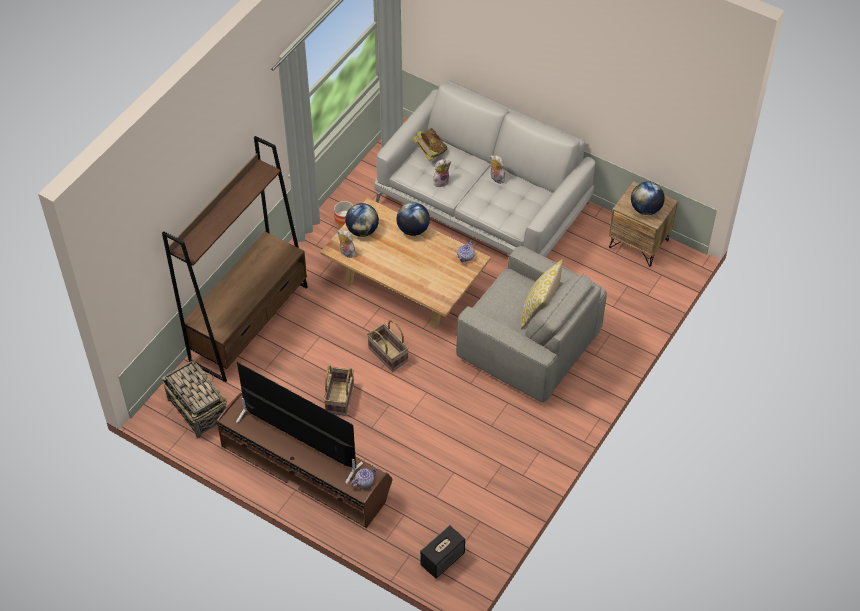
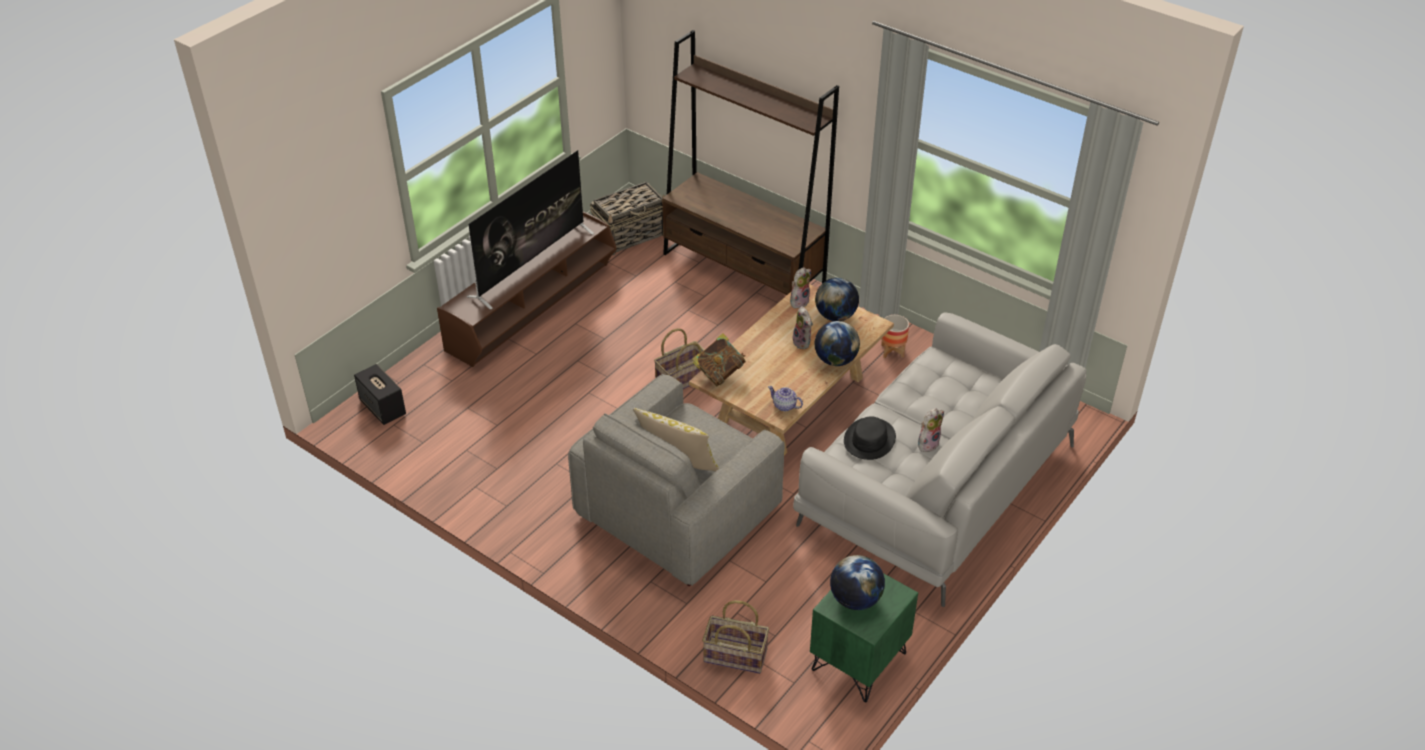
camera: 95 degrees right, 10 degrees down
(340, 398) = (624, 337): basket -> basket (734, 656)
(364, 481) = (465, 309): teapot -> none
(430, 152) = (976, 379): book -> book (719, 373)
(441, 181) = (921, 388): plush toy -> plush toy (803, 342)
(498, 207) = (869, 439): none -> black hat
(639, 243) = (859, 662): brown nightstand -> green nightstand

